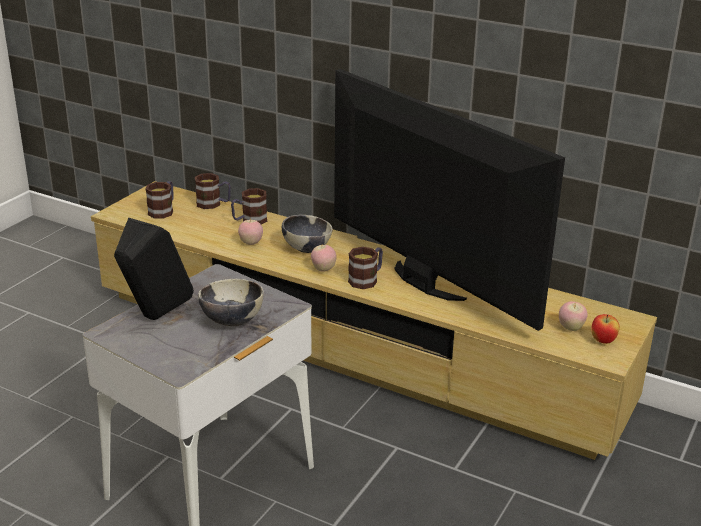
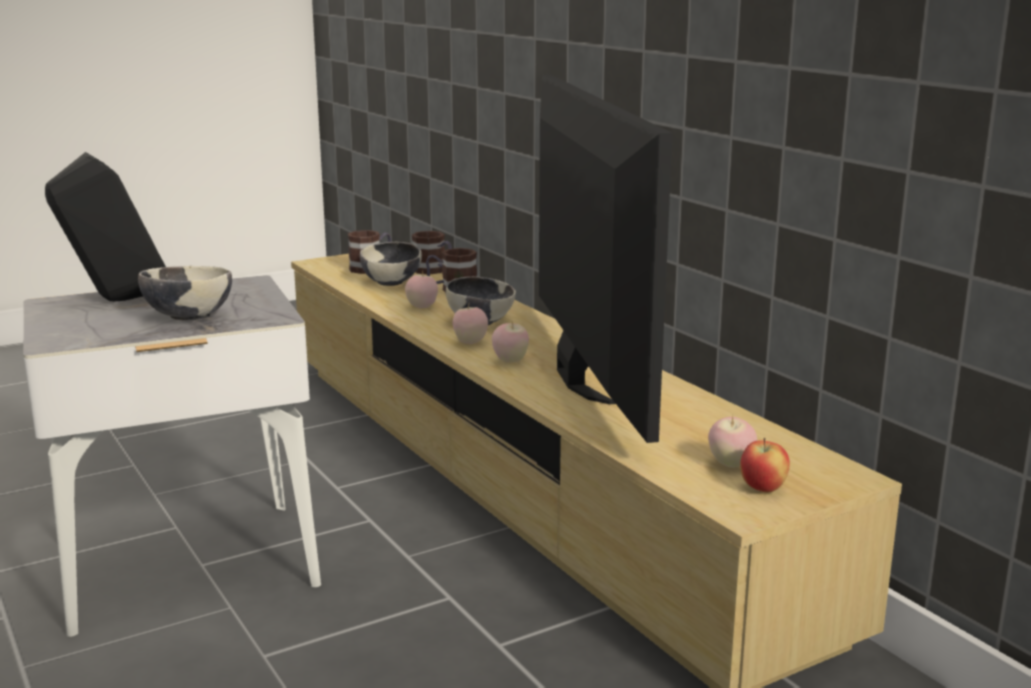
camera: 30 degrees right, 10 degrees down
(198, 223) = (392, 283): none -> bowl
(367, 279) = (510, 361): mug -> apple

